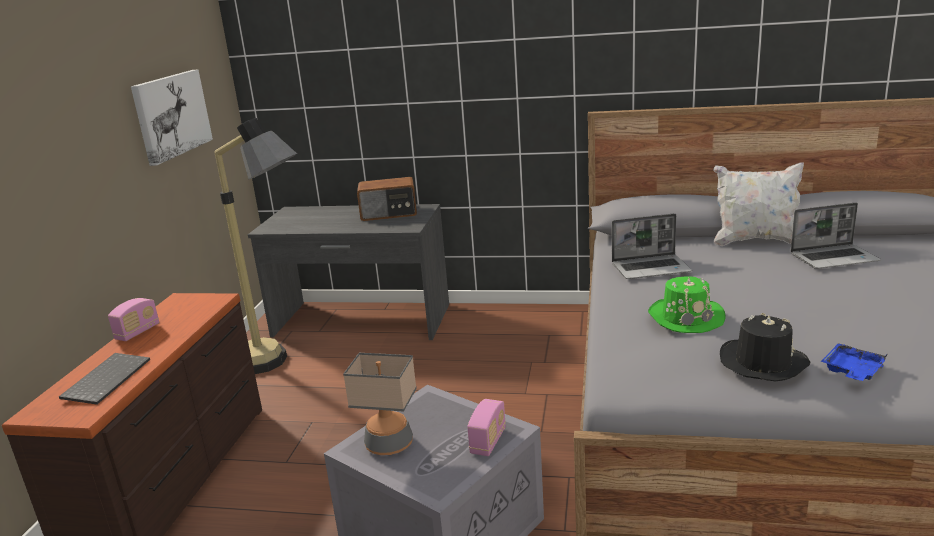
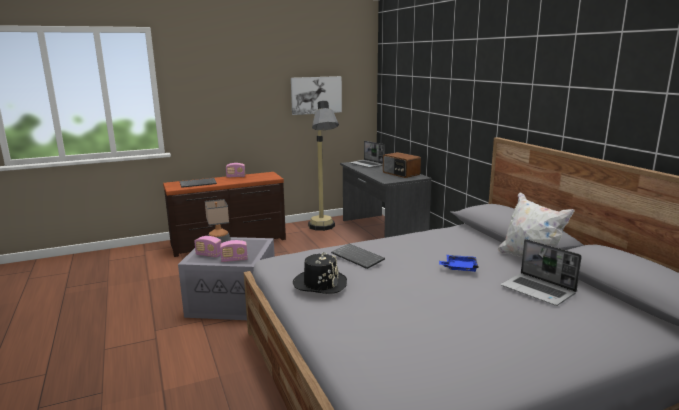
camera: 55 degrees right, 5 degrees down
(434, 466) = (209, 255): none -> radio
(651, 268) = (430, 241): laptop -> laptop (367, 164)
(685, 317) = (358, 257): green hat -> keyboard
(852, 371) = (340, 312): blue tray -> blue tray (459, 268)

